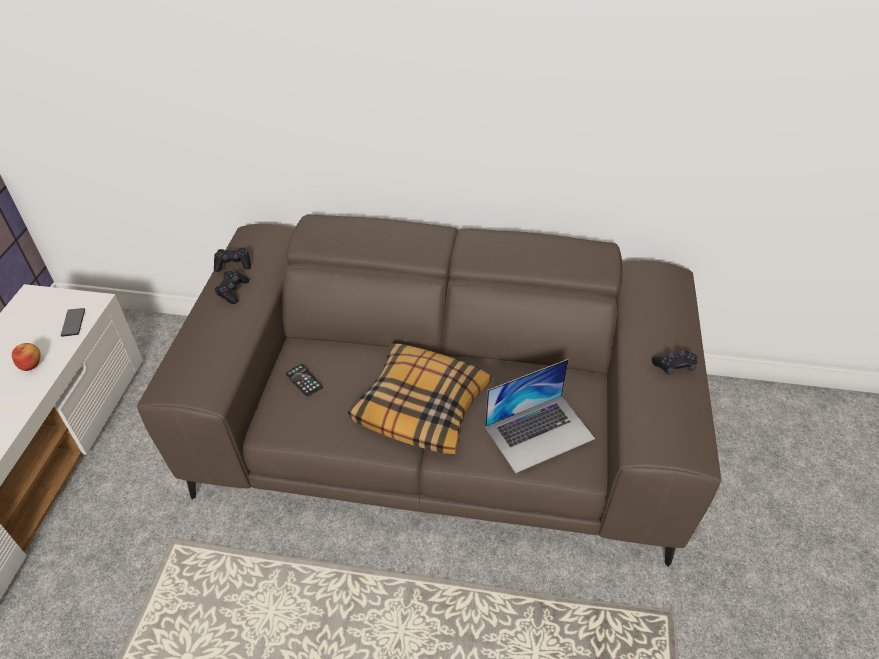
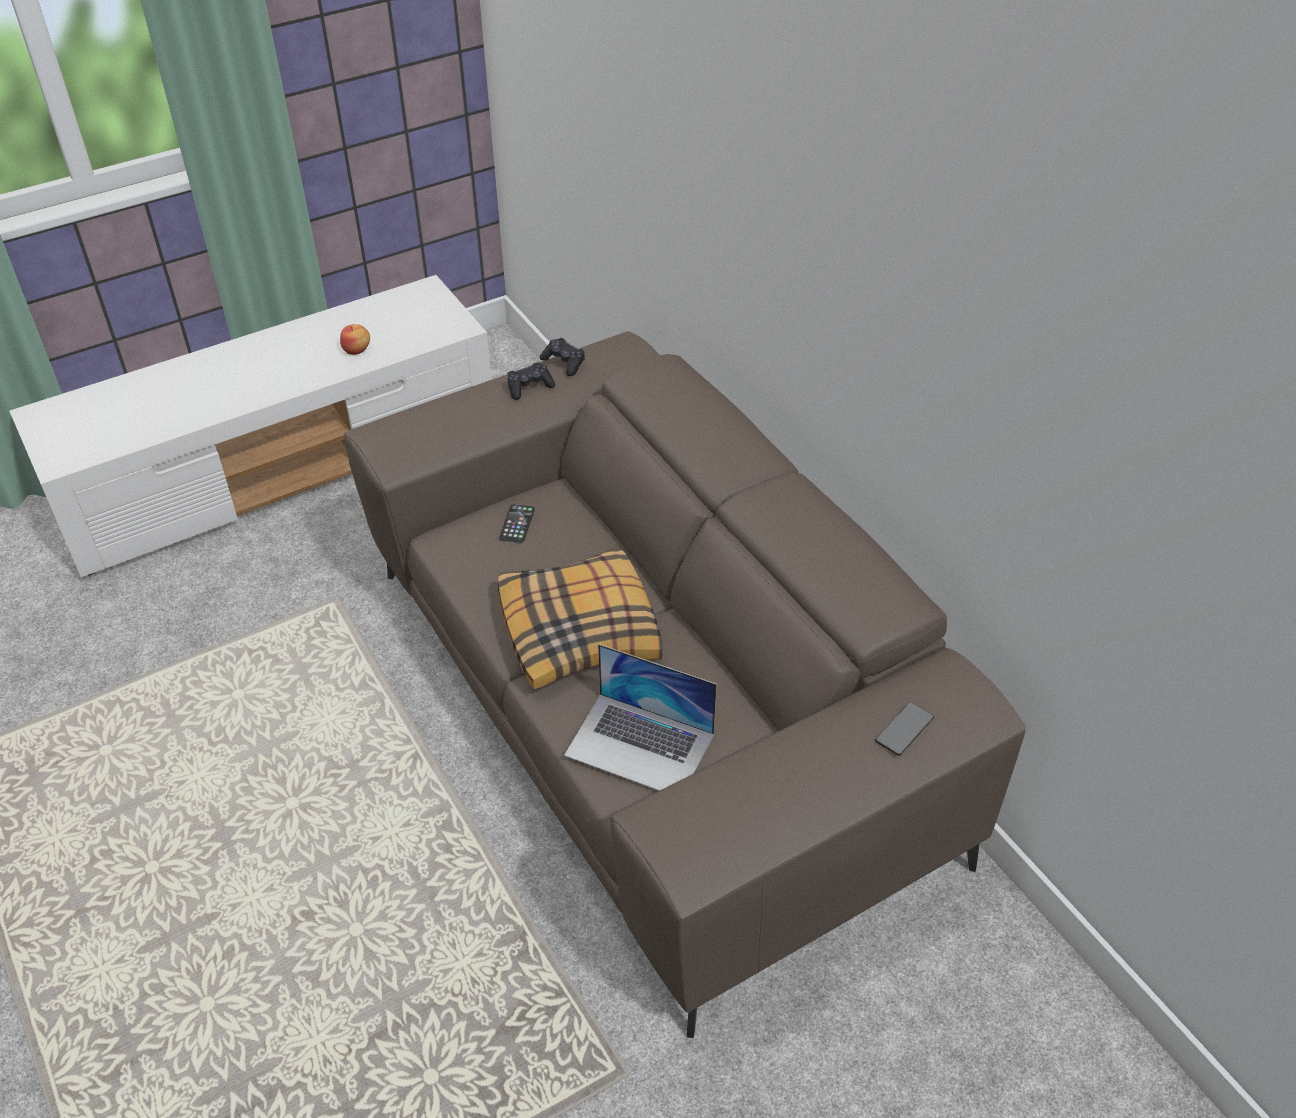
camera: 50 degrees right, 0 degrees up
(73, 322) = (426, 336): phone -> phone (904, 729)
(674, 366) = (808, 784): black game controller -> none

